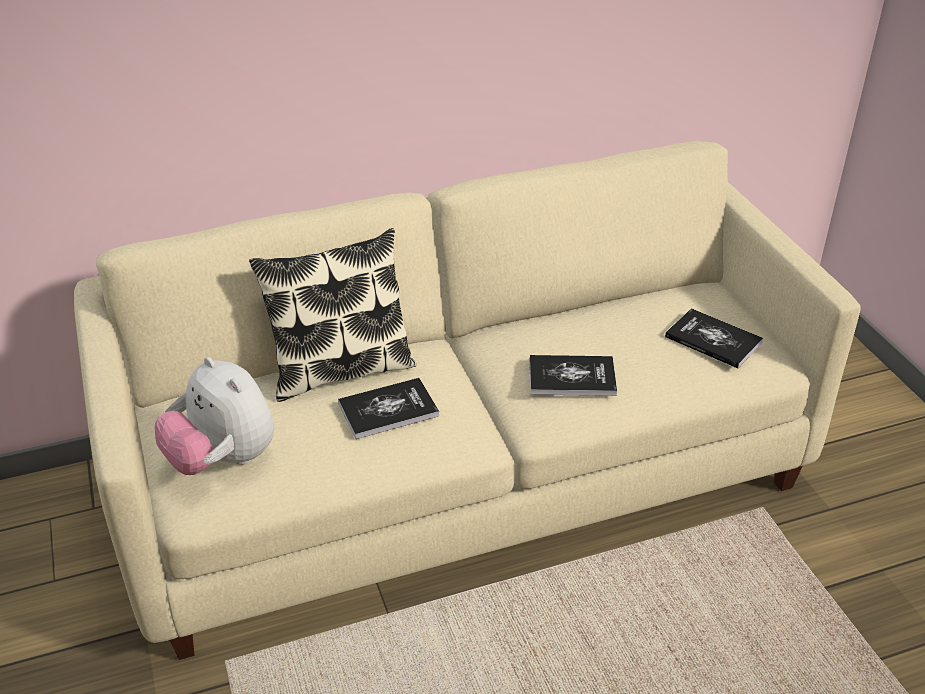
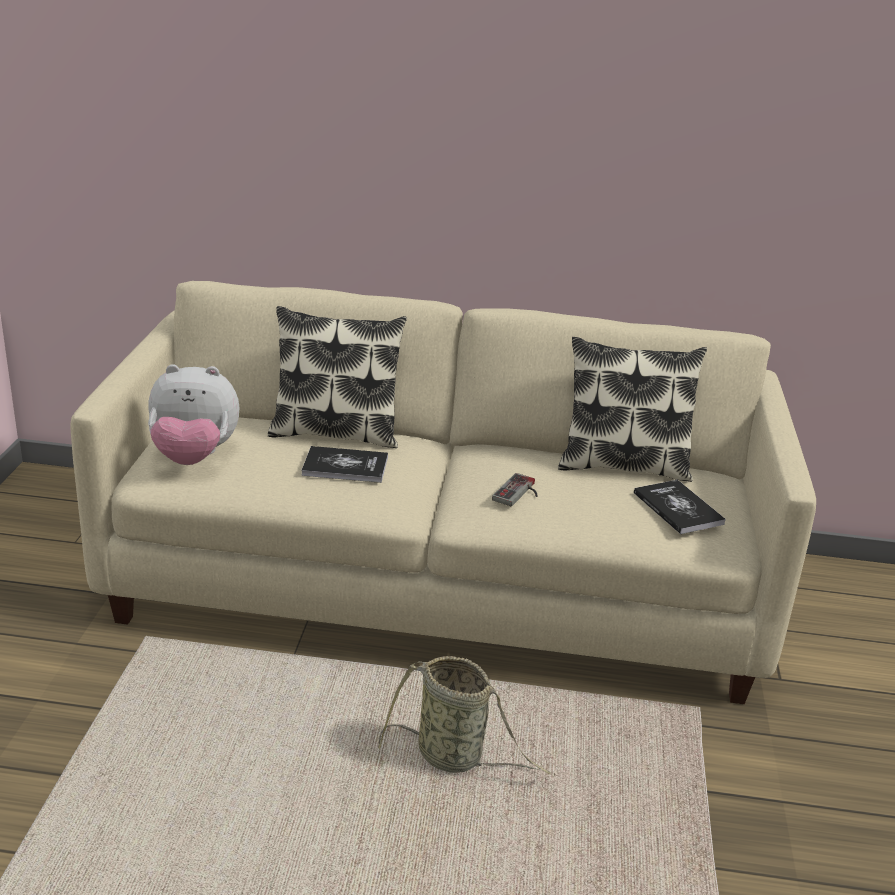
camera: 25 degrees right, 10 degrees down
(223, 460) = (194, 457): plush toy -> plush toy turned 75 degrees counterclockwise
(572, 377) = (519, 493): book -> game controller
(611, 655) = (454, 757): none -> basket
(628, 307) = (623, 465): none -> pillow

